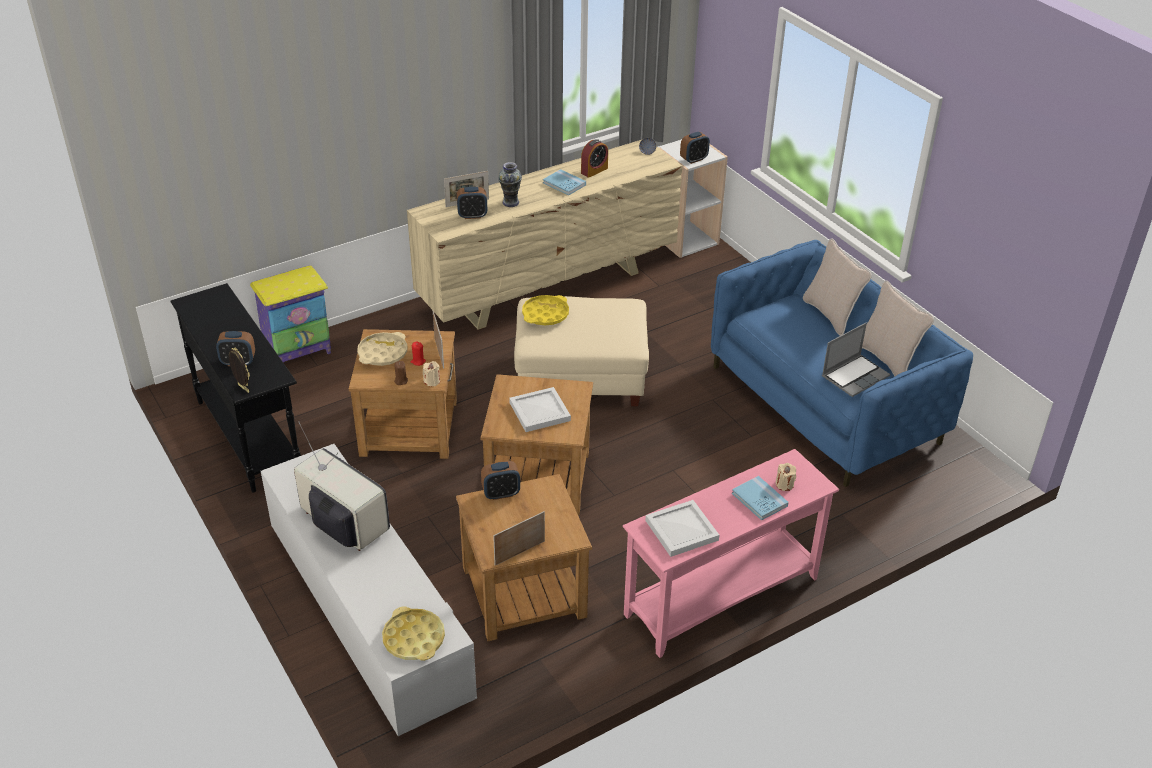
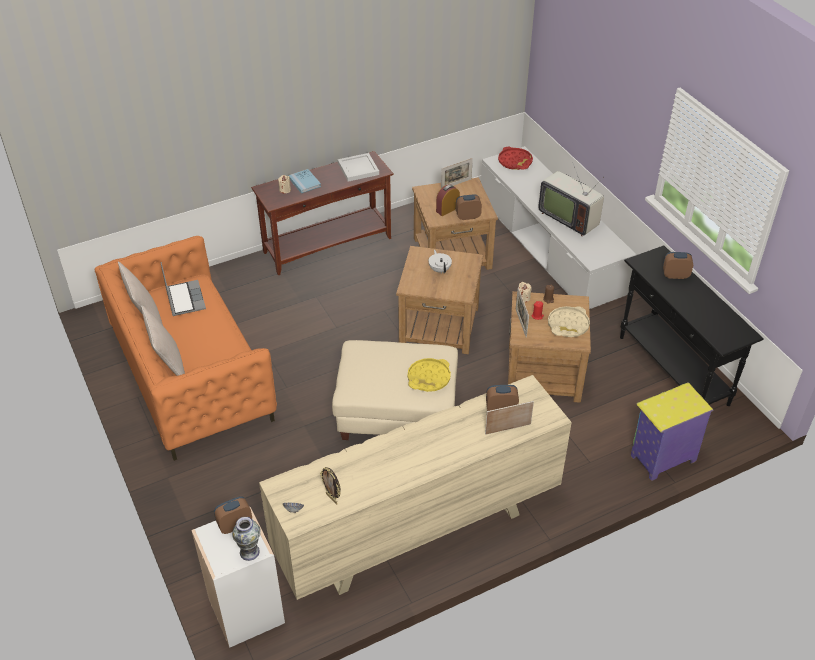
camera: 175 degrees left, 5 degrees up
(242, 388) = (662, 254): picture frame -> picture frame (332, 498)
(414, 638) = (515, 162): yellow tray -> red tray
(511, 202) = (461, 427): vase -> vase (249, 551)
(539, 412) = (440, 269): white tray -> white teapot
(564, 184) = (401, 455): blue book -> none
(594, 171) = (363, 477): alarm clock -> alarm clock (447, 209)
(721, 597) = (328, 244): pink console table -> brown console table
(824, 404) = (193, 378): blue sofa -> orange sofa
(855, 376) = (184, 299): laptop -> laptop turned 105 degrees clockwise

